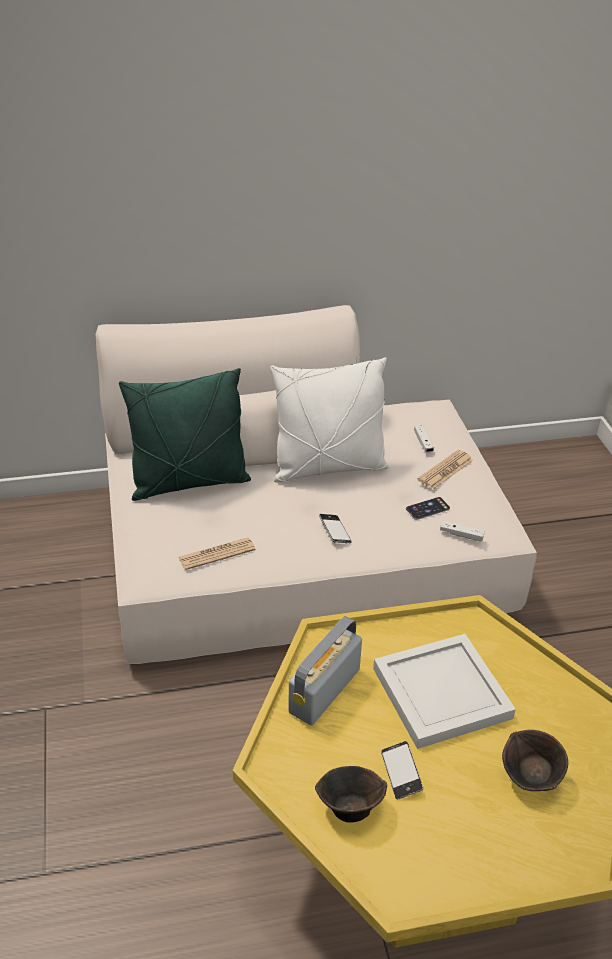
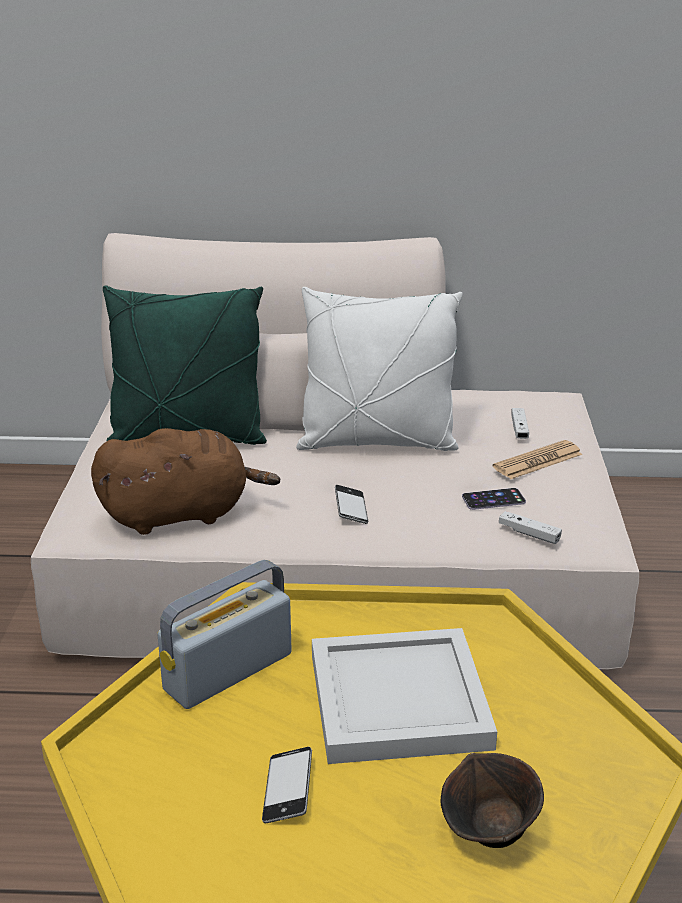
camera: 15 degrees right, 10 degrees down
(217, 554) = (181, 514): newspaper -> brown plush toy
(349, 807) = (186, 820): brown bowl -> none

